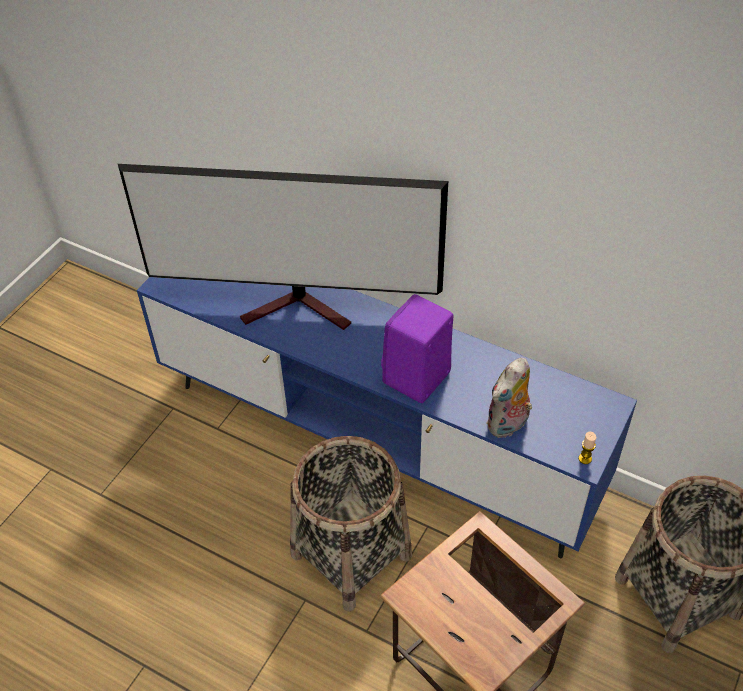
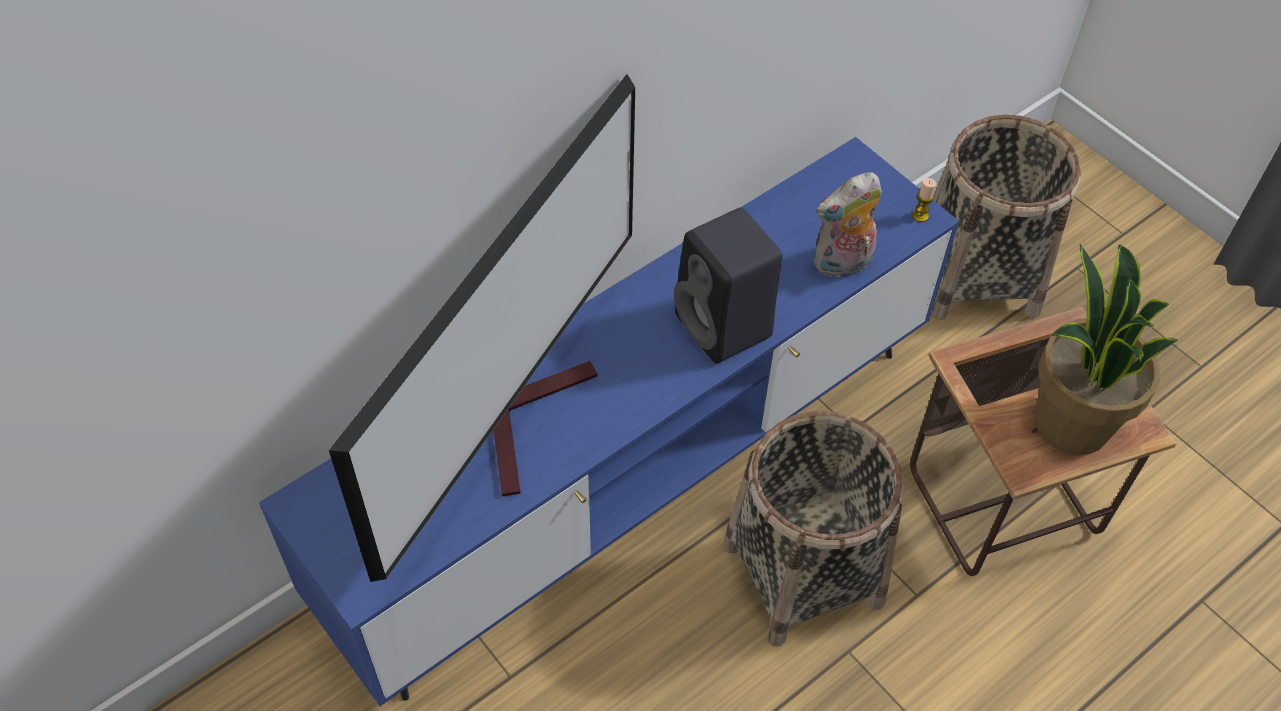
camera: 70 degrees left, 5 degrees up
(416, 379) = (726, 327): purple speaker -> black speaker
(463, 617) = (1070, 423): none -> potted plant
(508, 425) = (842, 264): plush toy -> plush toy turned 90 degrees clockwise

